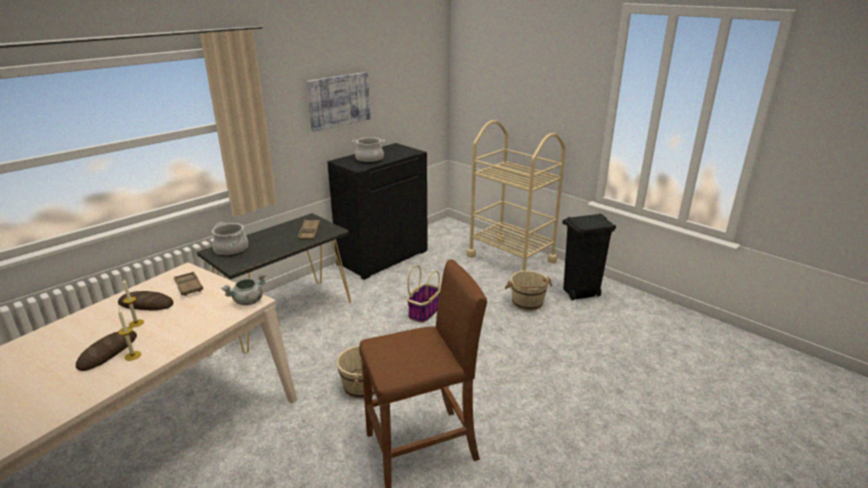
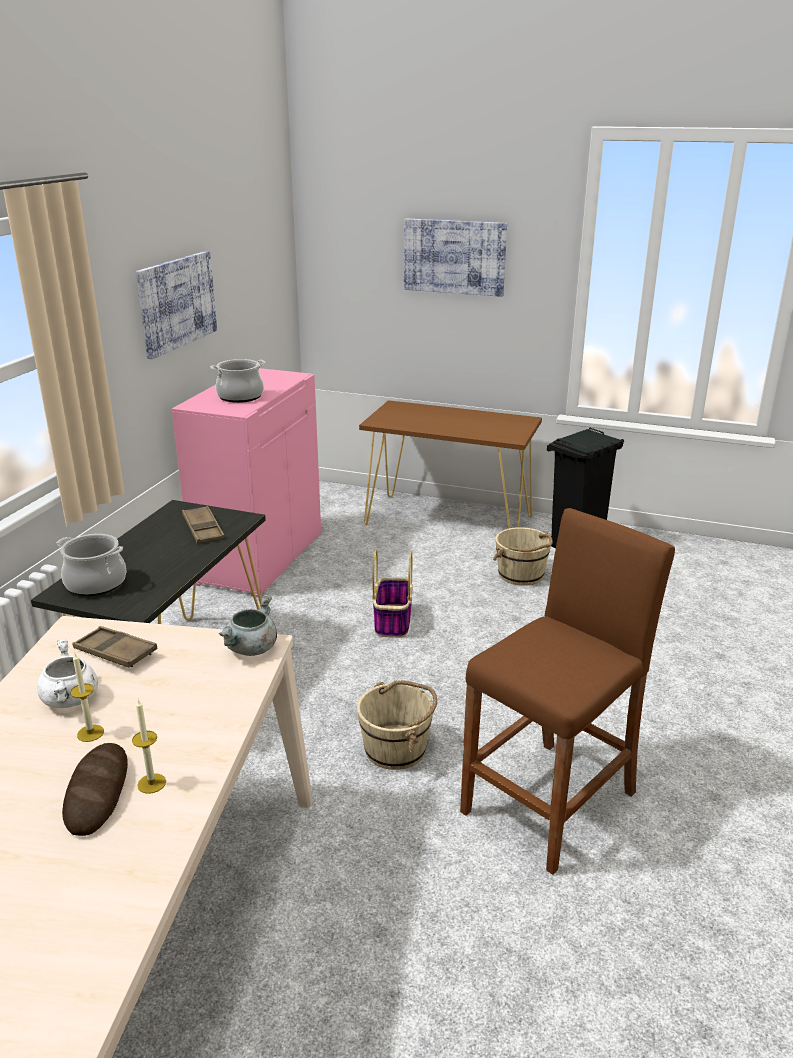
camera: 25 degrees left, 0 degrees up
(146, 305) = (71, 700): bread -> white cooking pot
(382, 257) = (259, 558): black cabinet -> pink cabinet
(511, 258) = (449, 520): beige cart -> brown console table
(534, 86) = (454, 257): none -> picture

